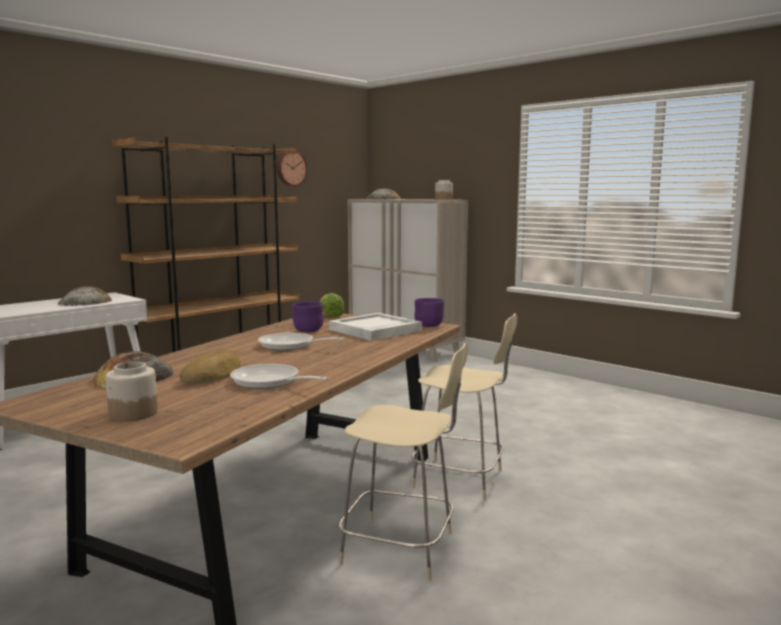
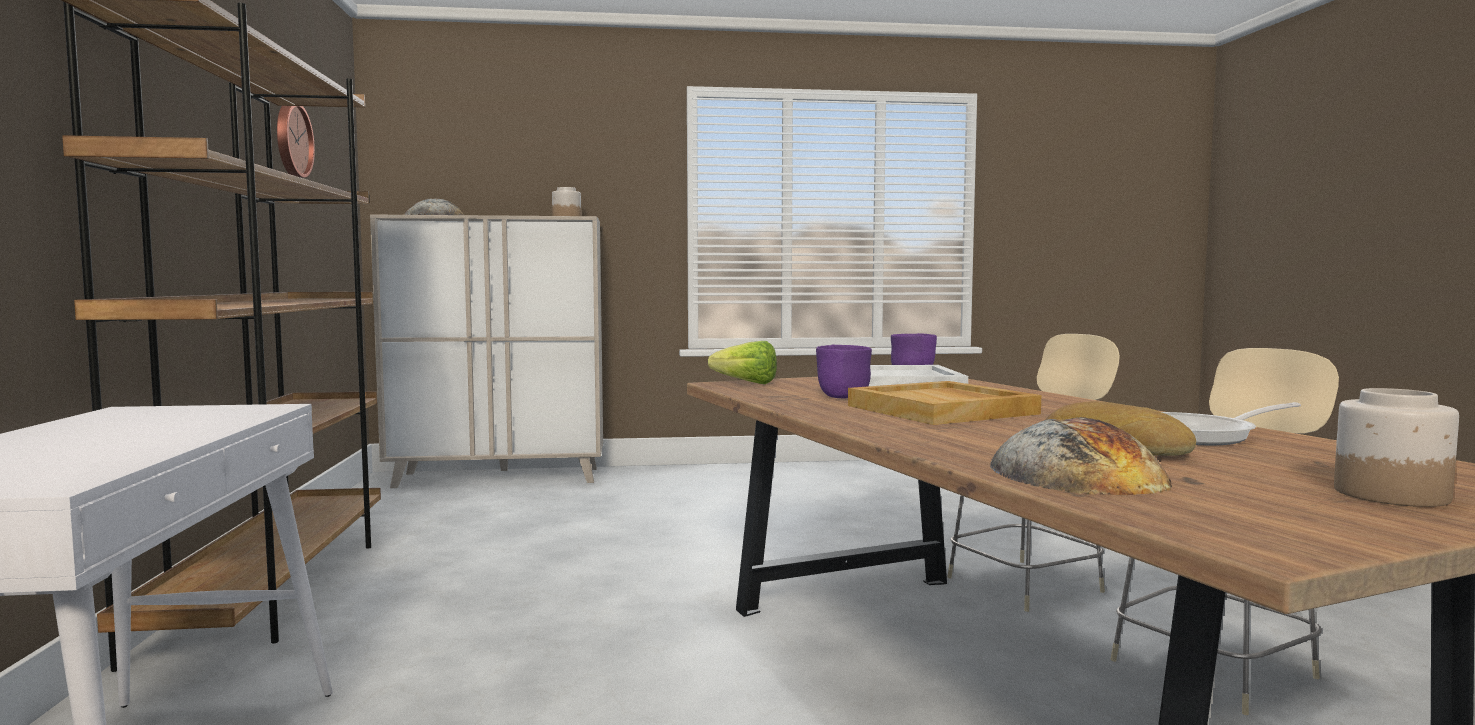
camera: 50 degrees left, 5 degrees down
(85, 302) = (166, 424): bread -> none
(290, 345) = (943, 410): frying pan -> beige tray

